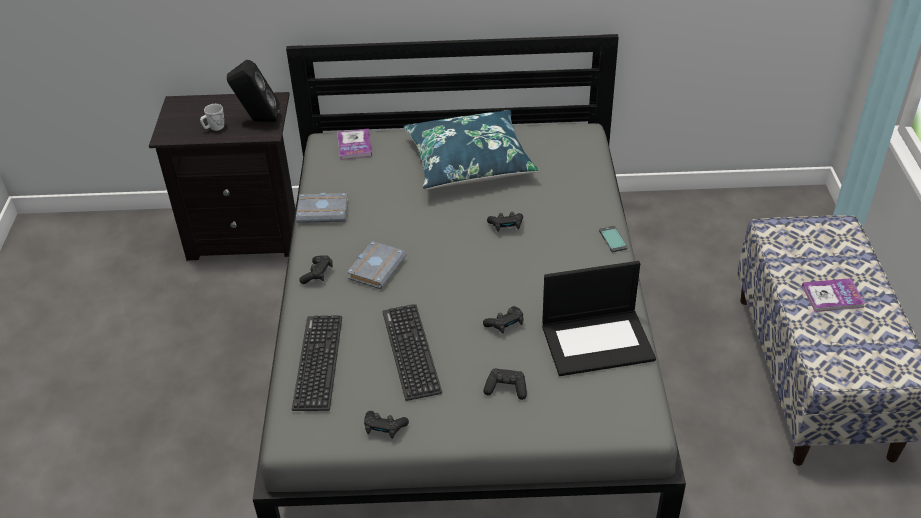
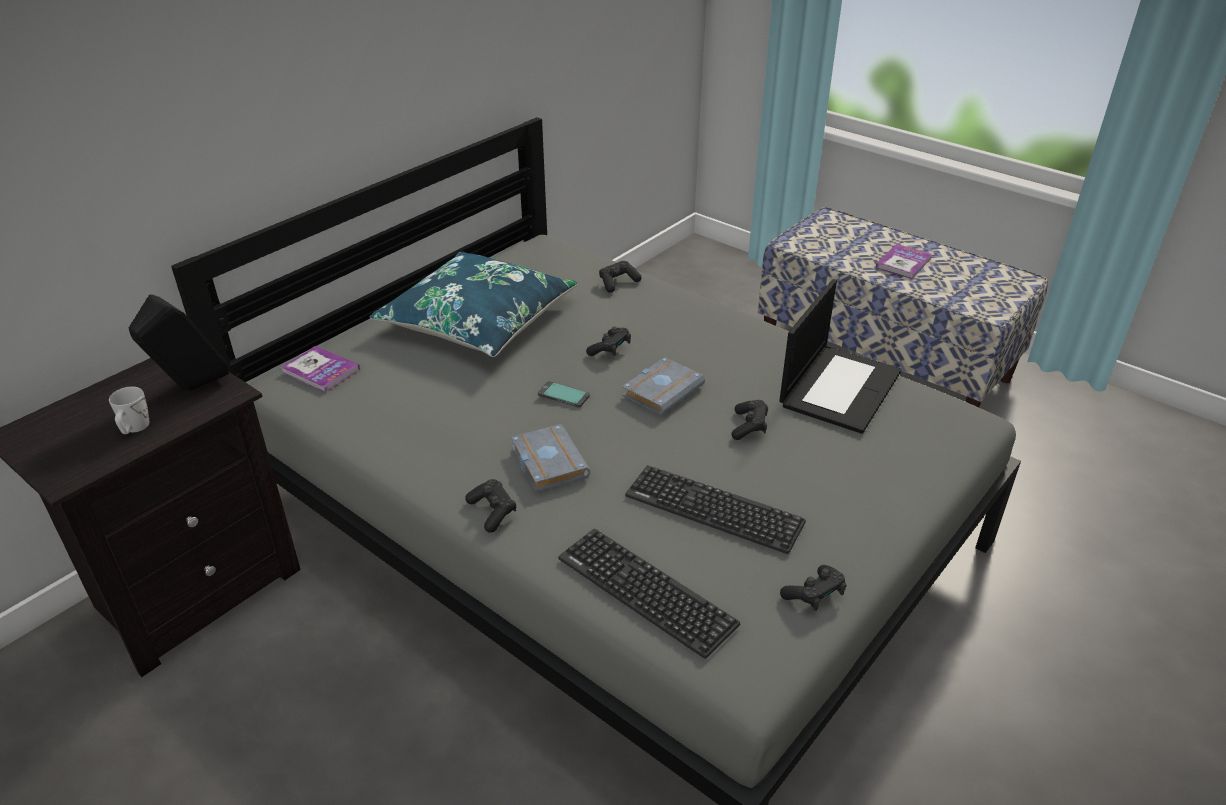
camera: 50 degrees left, 5 degrees down
(324, 211) = (392, 449): grey book -> grey book (662, 389)
(506, 388) = (843, 475): black game controller -> black game controller (618, 283)
(612, 239) = (712, 308): phone -> phone (563, 395)

